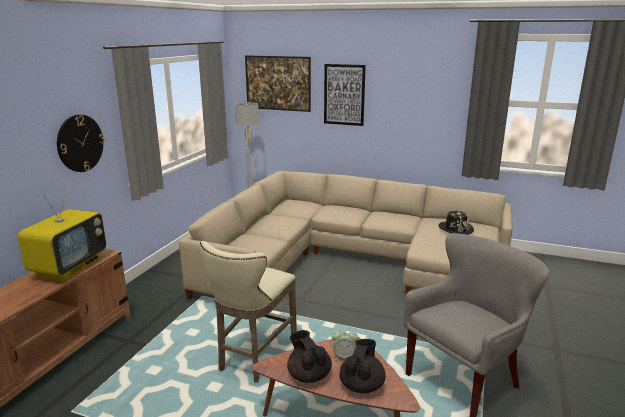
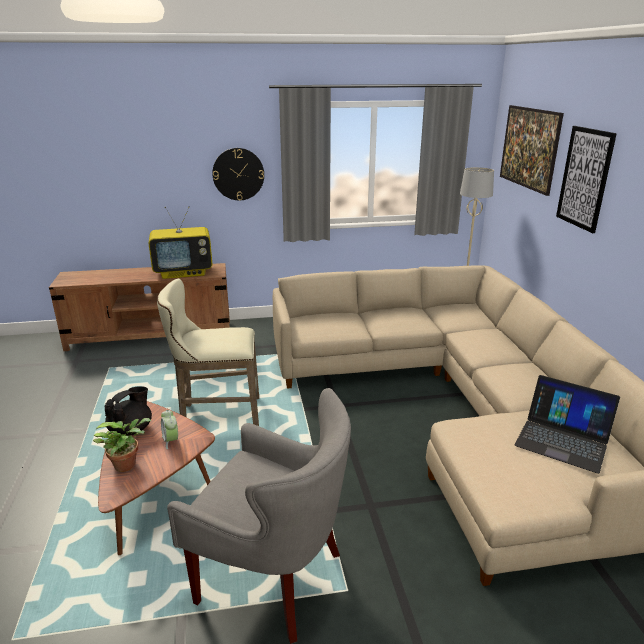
camera: 60 degrees right, 5 degrees up
(362, 385) = (128, 464): black teapot -> potted plant
(455, 229) = (563, 439): black hat -> laptop

